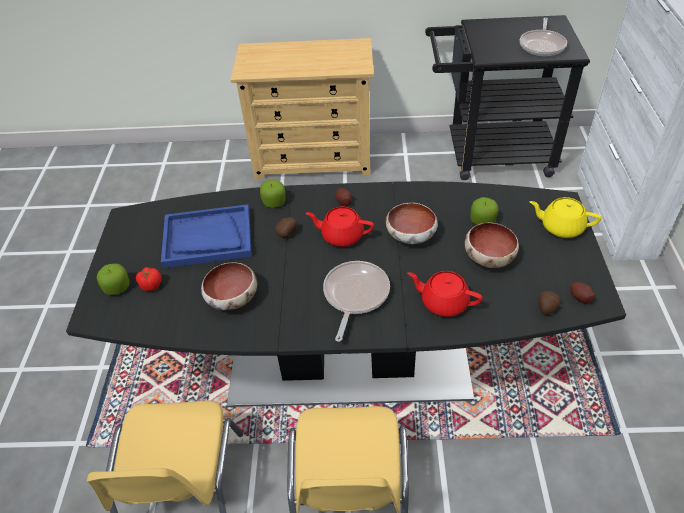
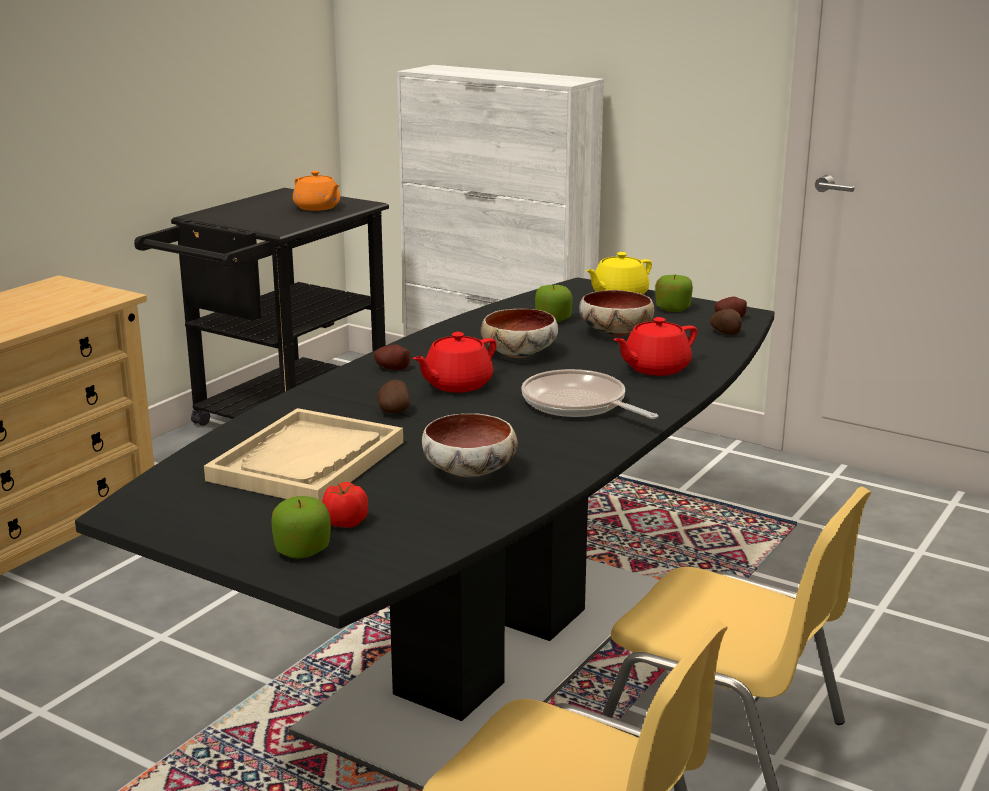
camera: 60 degrees left, 25 degrees down
(207, 238) = (307, 461): blue tray -> beige tray
(274, 202) = (311, 404): apple -> apple (672, 308)
(542, 45) = (317, 208): frying pan -> orange teapot

